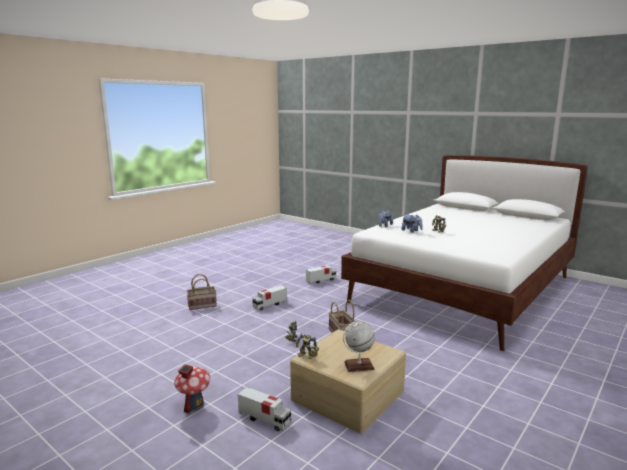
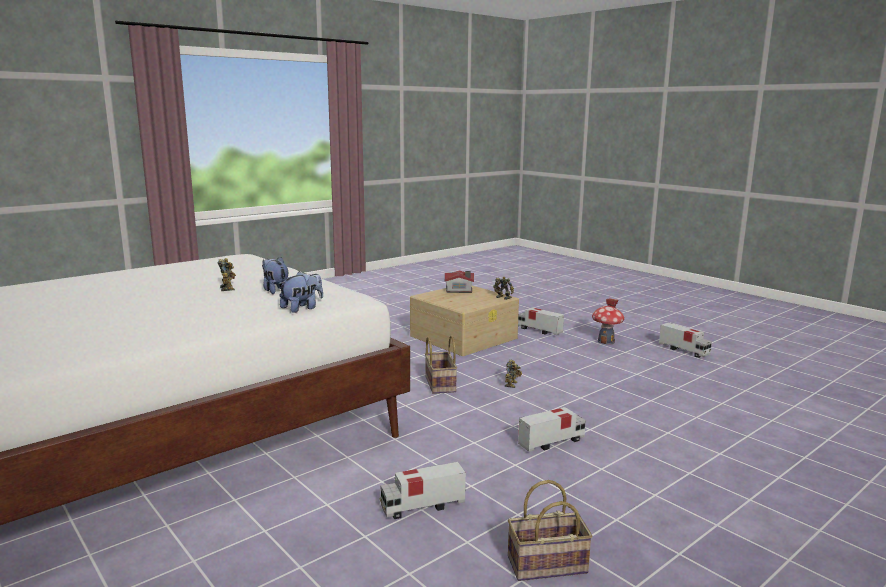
camera: 170 degrees left, 0 degrees up
(120, 397) = (684, 350): none -> toy truck
(203, 305) = (690, 455): basket -> basket (545, 566)
(359, 366) = (459, 290): globe -> toy house

